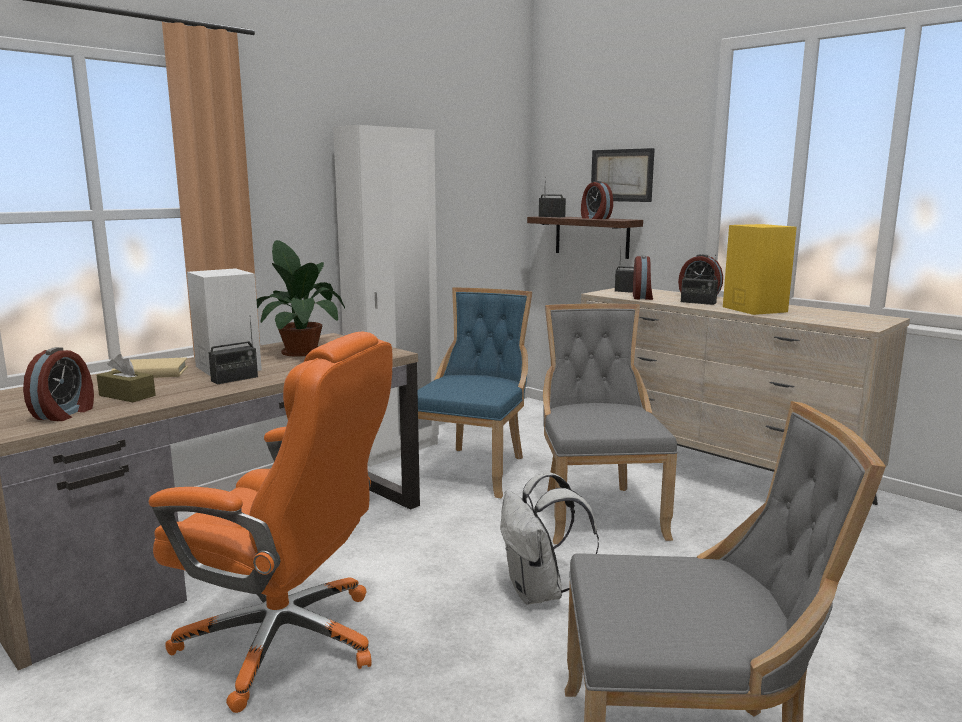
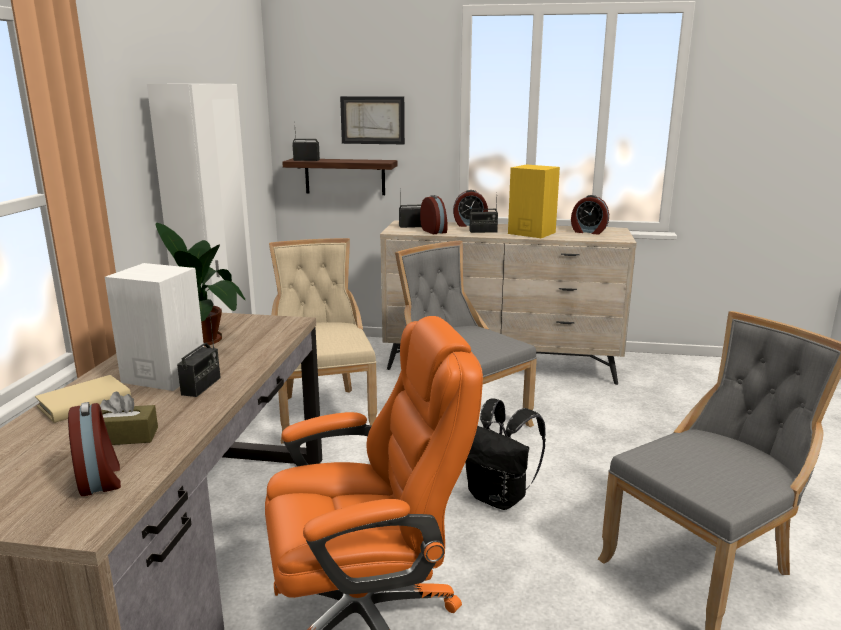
camera: 35 degrees left, 5 degrees up
(474, 469) = (323, 412): blue chair -> beige chair
(539, 592) = (499, 497): white backpack -> black backpack
(595, 218) = (354, 160): alarm clock -> alarm clock (588, 232)

